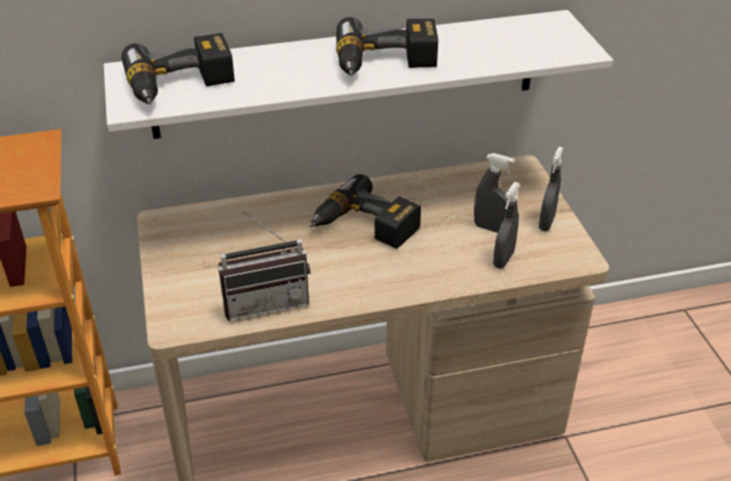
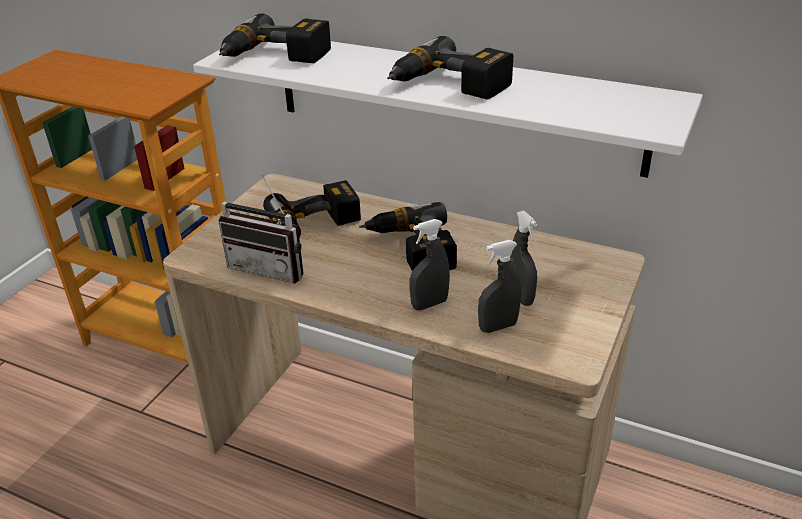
camera: 40 degrees right, 5 degrees down
(257, 245) = (316, 227): none -> power drill
(546, 223) = (581, 316): grey spray bottle -> grey spray bottle (429, 304)

